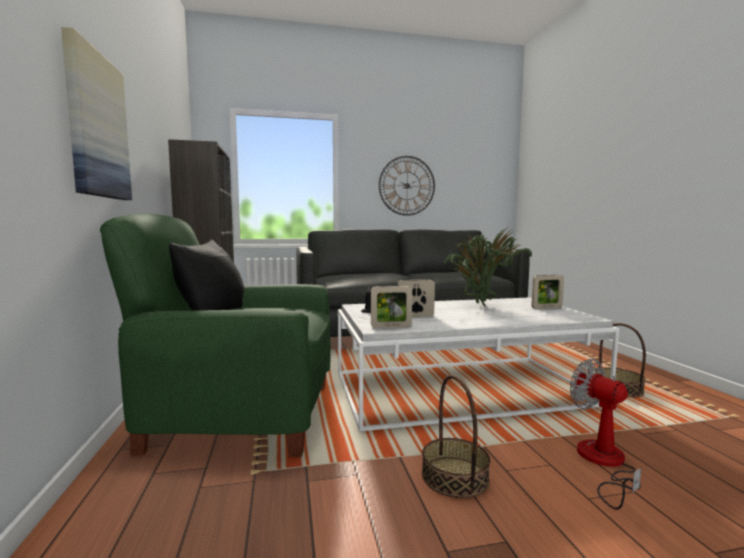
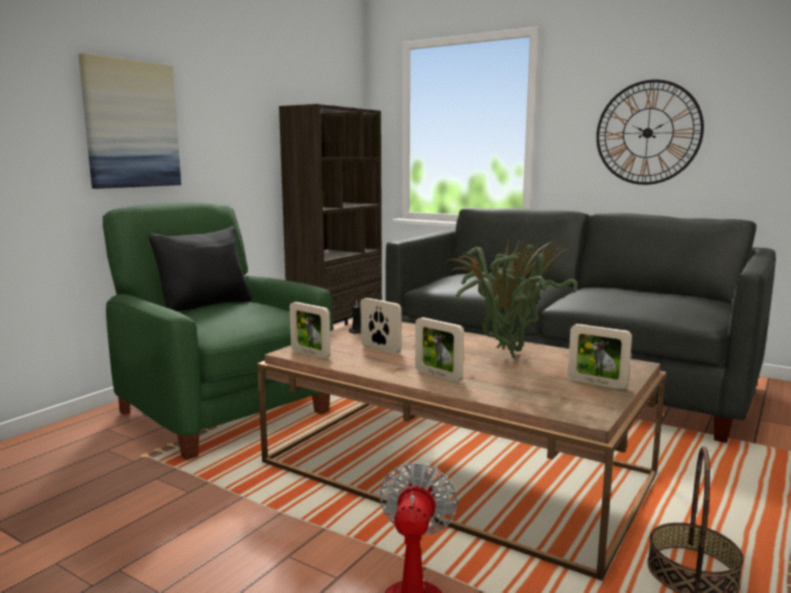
camera: 45 degrees right, 5 degrees up
(455, 476) = (240, 534): basket -> none
(463, 388) = (457, 469): white coffee table -> brown coffee table
(489, 319) = (438, 375): none -> picture frame

